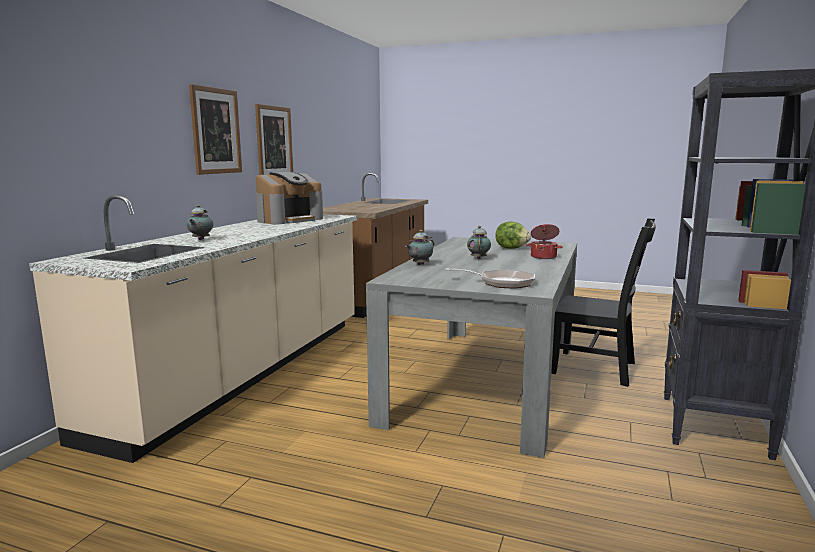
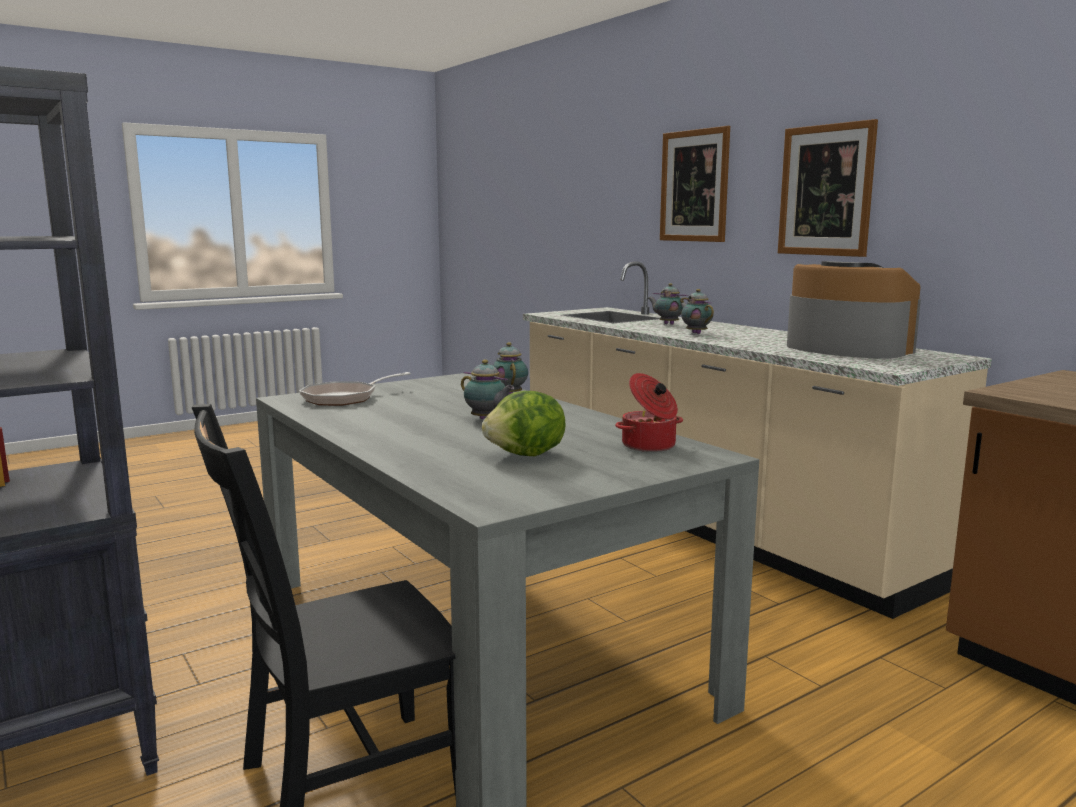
camera: 125 degrees right, 0 degrees up
(252, 233) = (695, 333): none -> teapot
(274, 142) = (981, 204): picture -> picture (694, 186)
(289, 220) = (845, 349): coffee machine -> coffee machine turned 150 degrees clockwise
(543, 257) = (412, 449): cooking pot -> cooking pot (649, 446)

